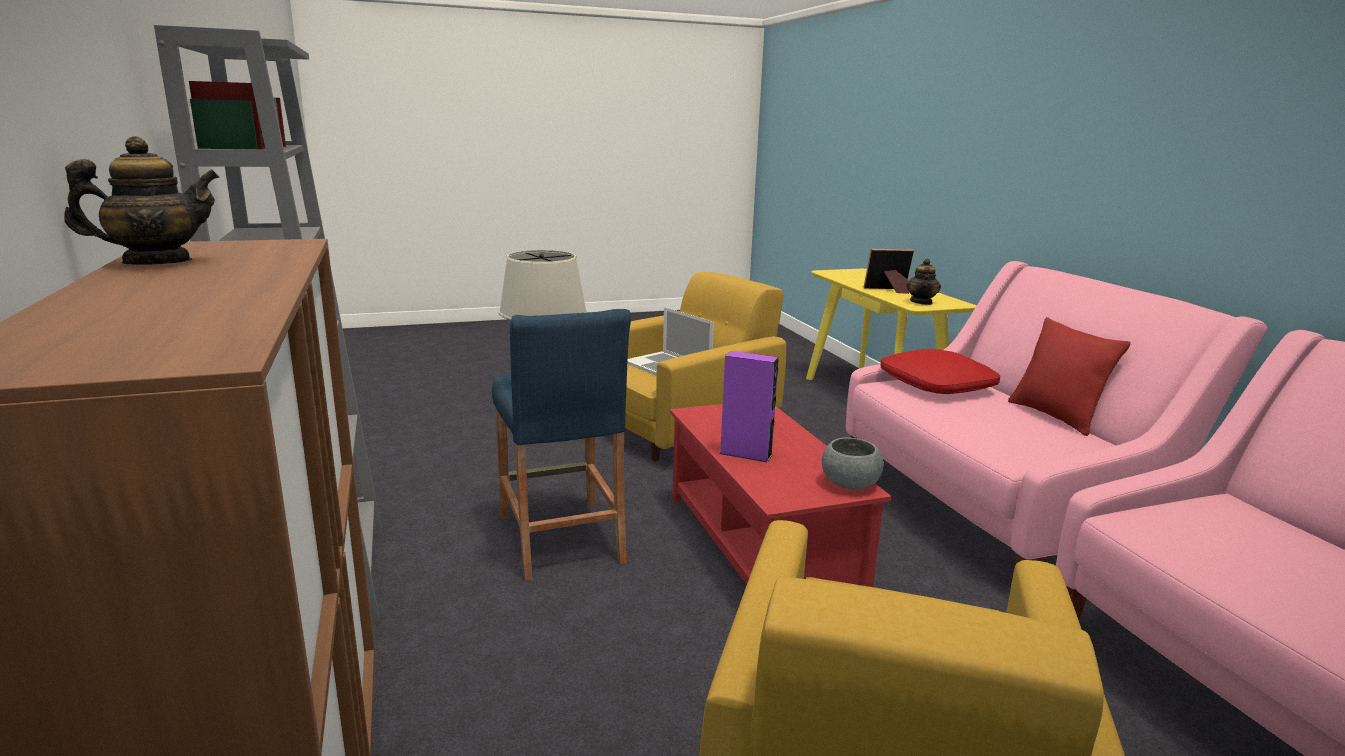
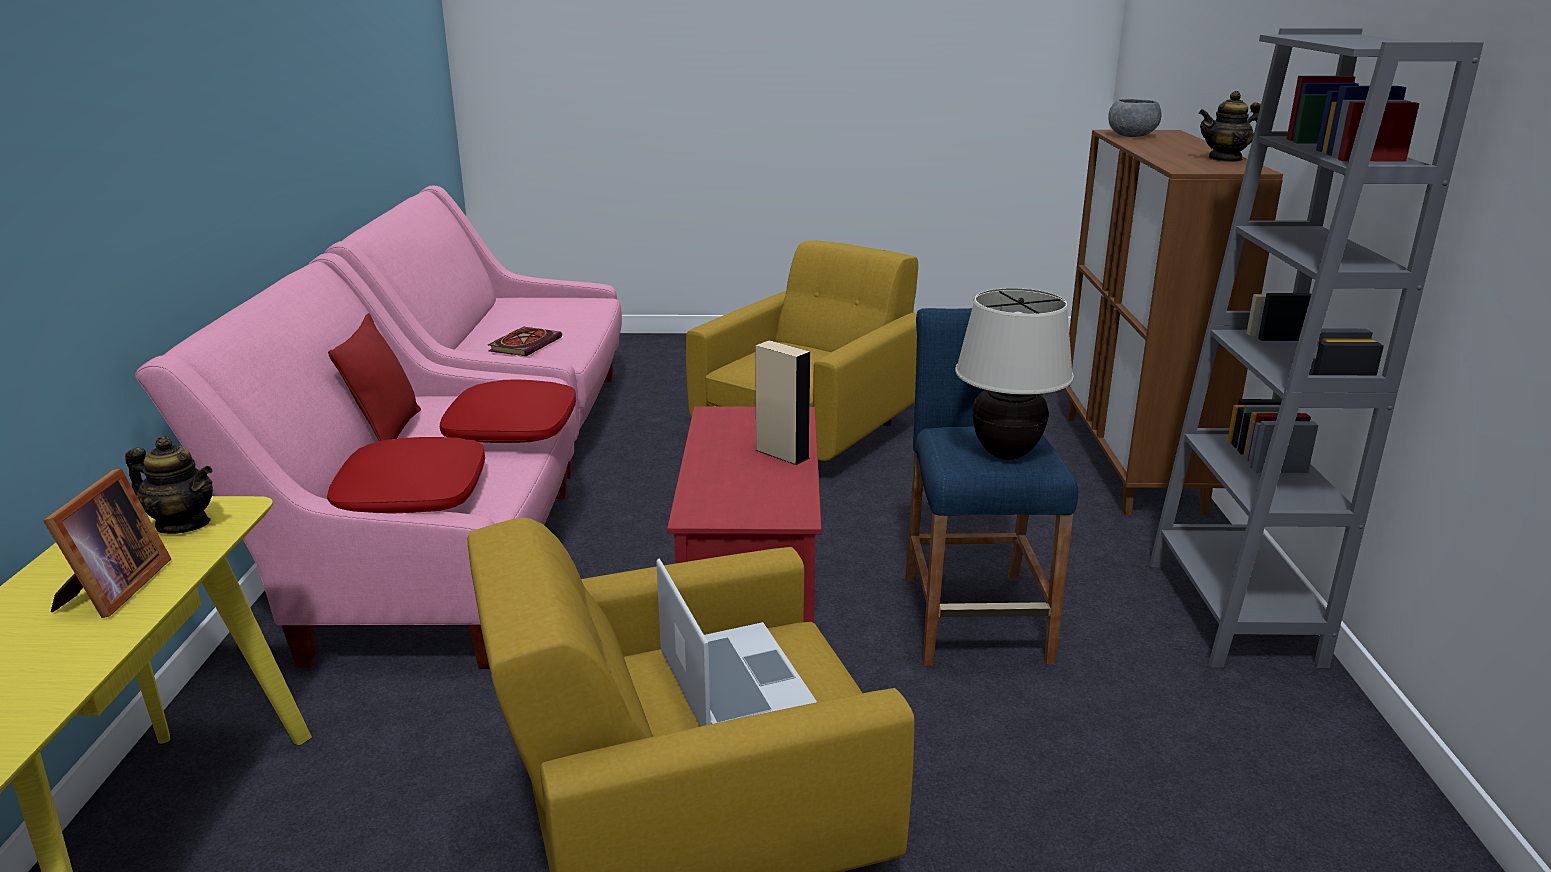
camera: 160 degrees left, 5 degrees up
(745, 454) = (782, 454): purple speaker -> beige speaker
(849, 484) = (716, 417): grey bowl -> grey bowl (1132, 136)
(889, 290) = (112, 590): picture frame -> picture frame turned 105 degrees counterclockwise
(921, 302) = (183, 524): teapot -> teapot turned 75 degrees clockwise
(979, 430) = (511, 428): none -> red pillow
(1231, 538) = (525, 344): none -> book

